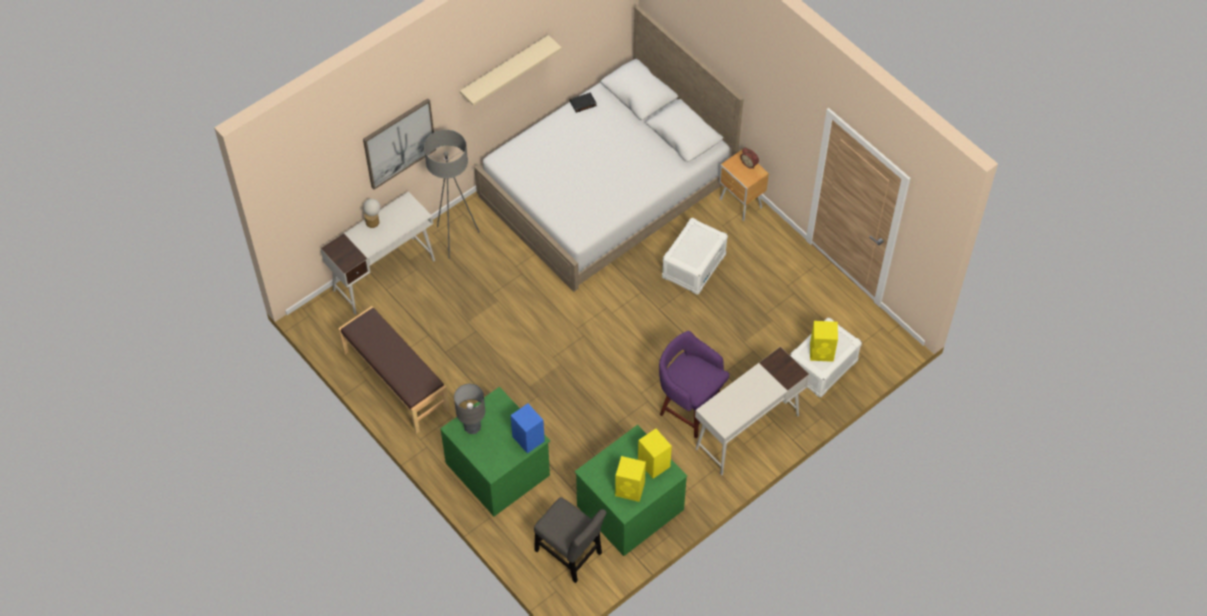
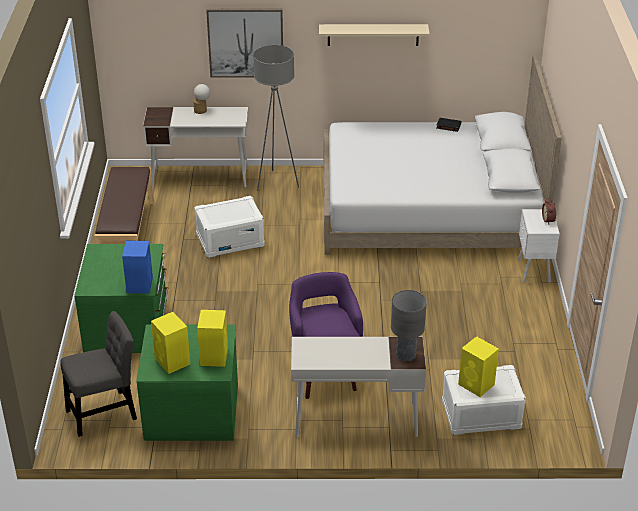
camera: 40 degrees right, 20 degrees down
(472, 427) = (109, 255): grey table lamp -> grey table lamp (405, 355)
(570, 554) = (105, 412): grey chair -> grey chair turned 105 degrees counterclockwise
(693, 265) = (444, 288): white storage box -> white storage box (230, 240)
(741, 204) = (533, 272): brown nightstand -> white nightstand

